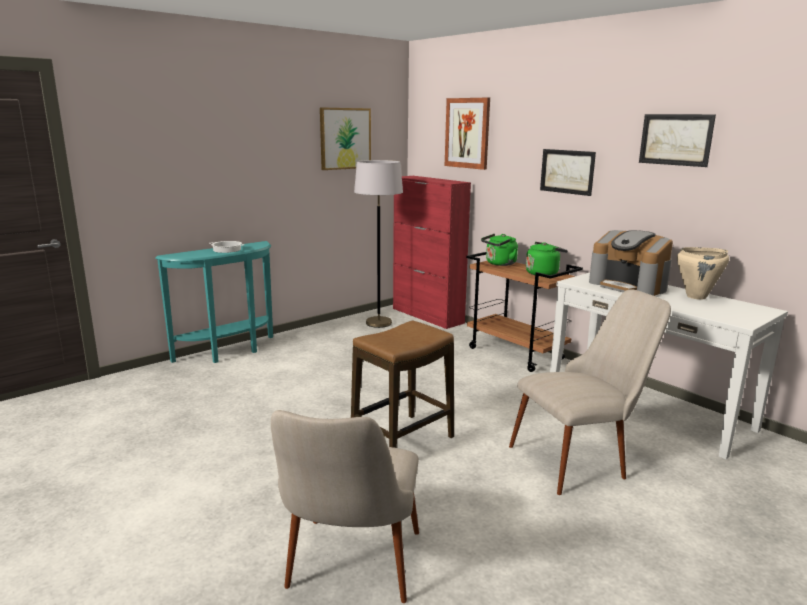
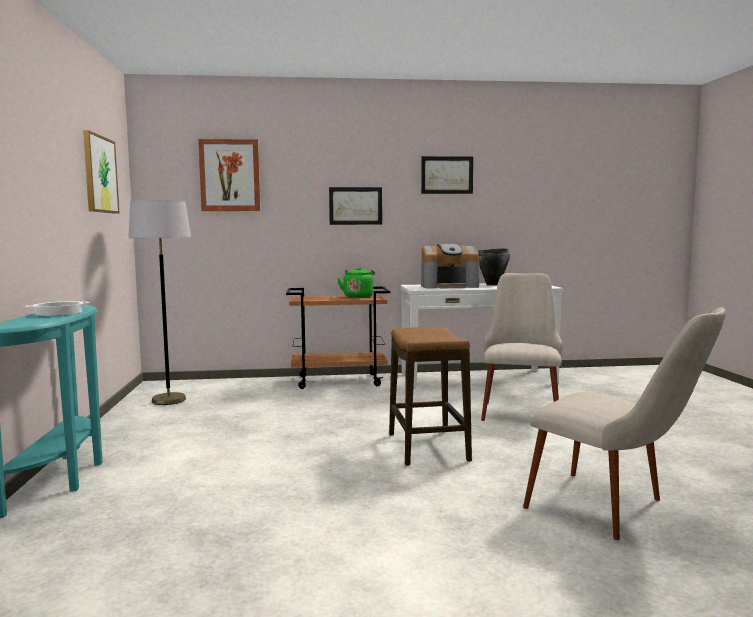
camera: 55 degrees left, 10 degrees down
(427, 316) = (199, 383): red cabinet -> none
(499, 264) = (308, 298): green kettle -> none
(696, 297) = (493, 284): beige cooking pot -> black cooking pot

